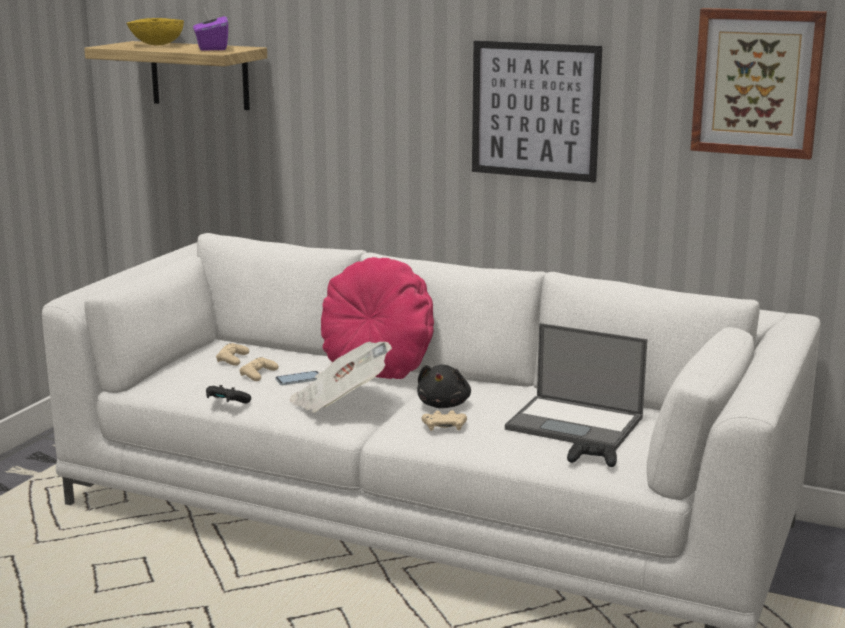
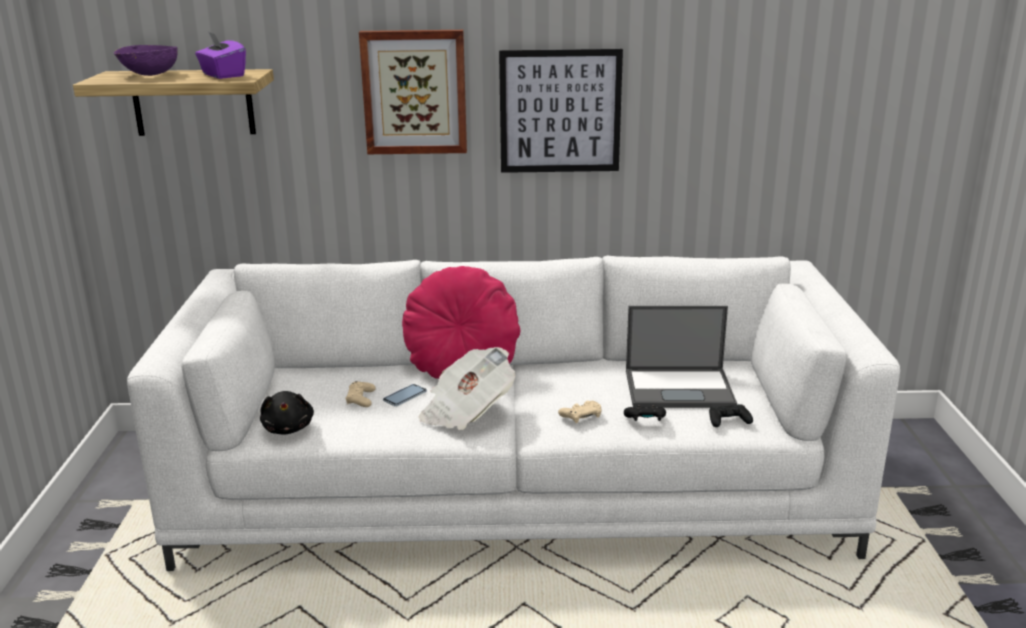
camera: 25 degrees left, 5 degrees up
(156, 45) = (149, 75): yellow bowl -> purple bowl
(226, 403) = (361, 437): black game controller -> black game controller (645, 421)
(232, 359) = (318, 388): beige game controller -> none
(444, 404) = (555, 393): black plush toy -> black plush toy (288, 428)
(757, 82) = (758, 73): picture -> picture (414, 92)

